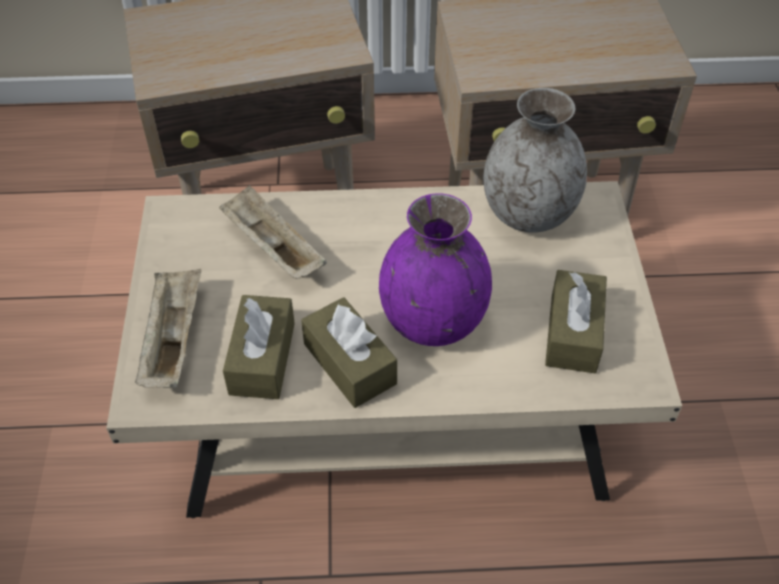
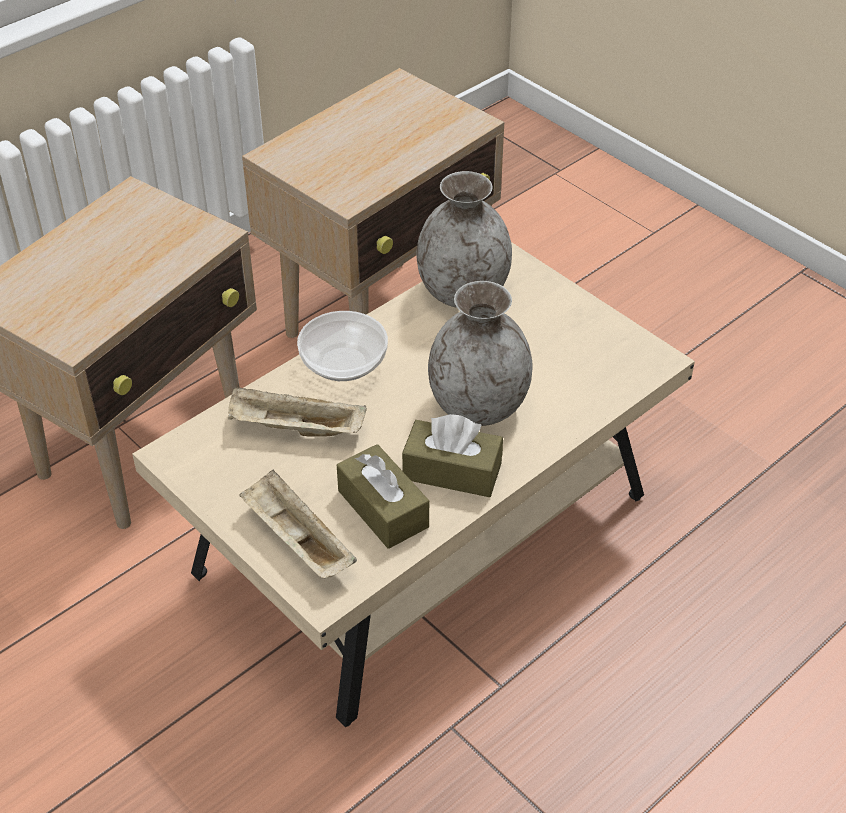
camera: 40 degrees left, 5 degrees down
(364, 217) = (342, 364): none -> bowl
(434, 320) = (478, 406): purple vase -> grey vase
(573, 333) = (581, 356): brown tissue box -> none

